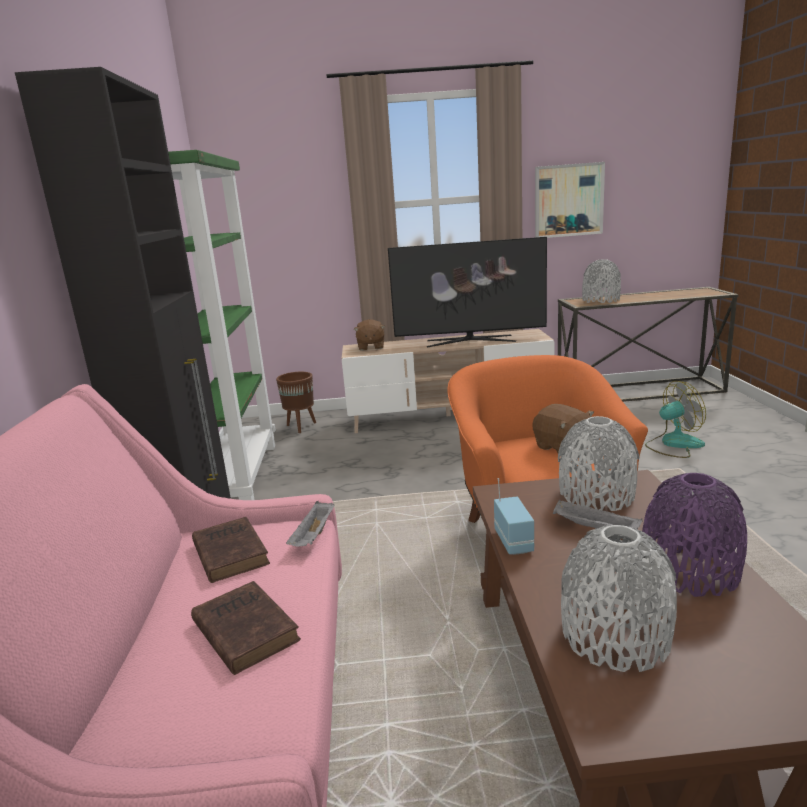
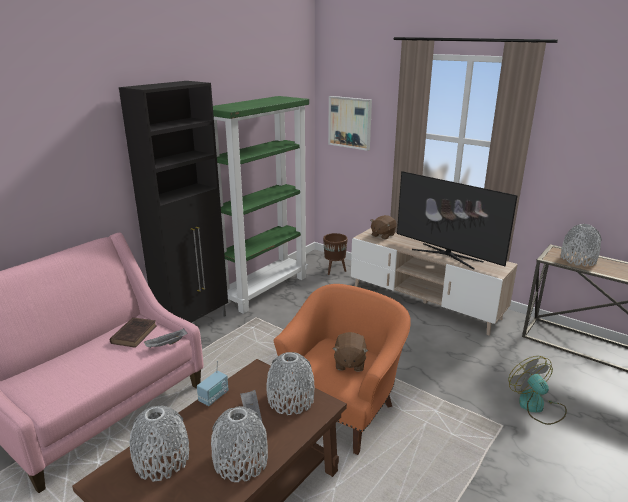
camera: 40 degrees right, 5 degrees up
(244, 630) = (89, 369): brown book -> none
(568, 200) = (577, 163): picture -> picture (350, 122)
(673, 444) = (536, 407): fan -> fan turned 135 degrees counterclockwise
(689, 570) = (241, 461): purple vase -> grey vase

